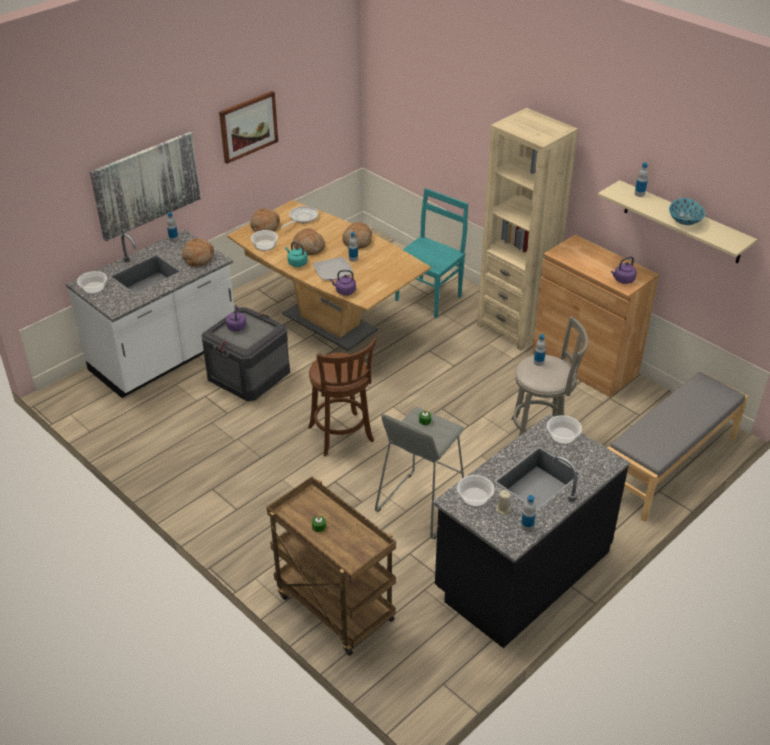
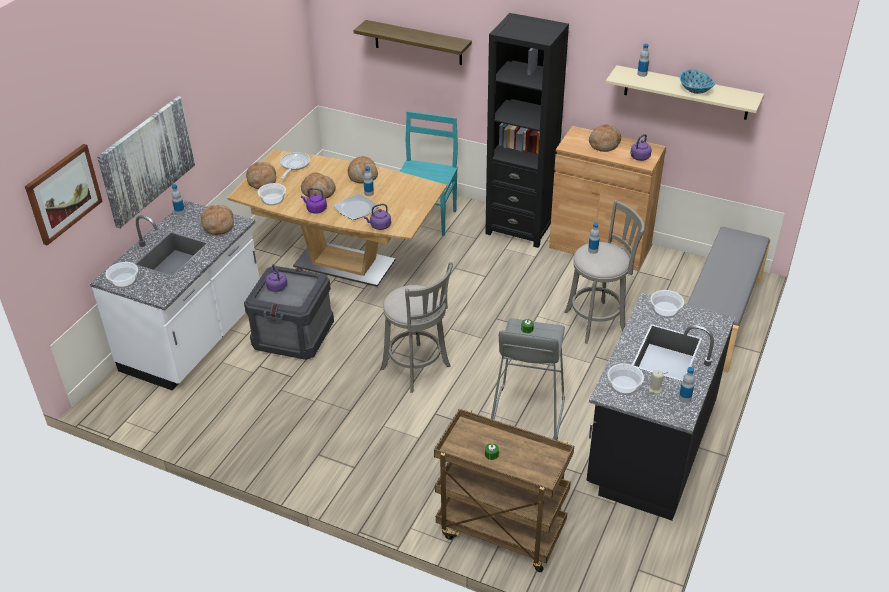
camera: 20 degrees left, 0 degrees up
(248, 126) = (225, 81): picture -> picture (63, 193)
(296, 263) = (315, 209): turquoise kettle -> purple kettle
(342, 436) = (418, 369): brown stool -> grey stool
(448, 123) = (418, 42): none -> shelf
(514, 327) = (520, 228): beige bookcase -> black bookcase
(595, 259) = (604, 144): none -> bread

